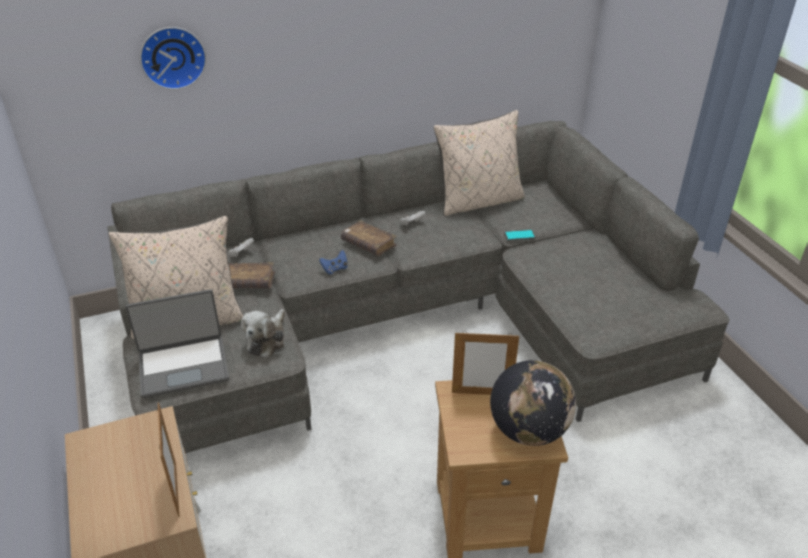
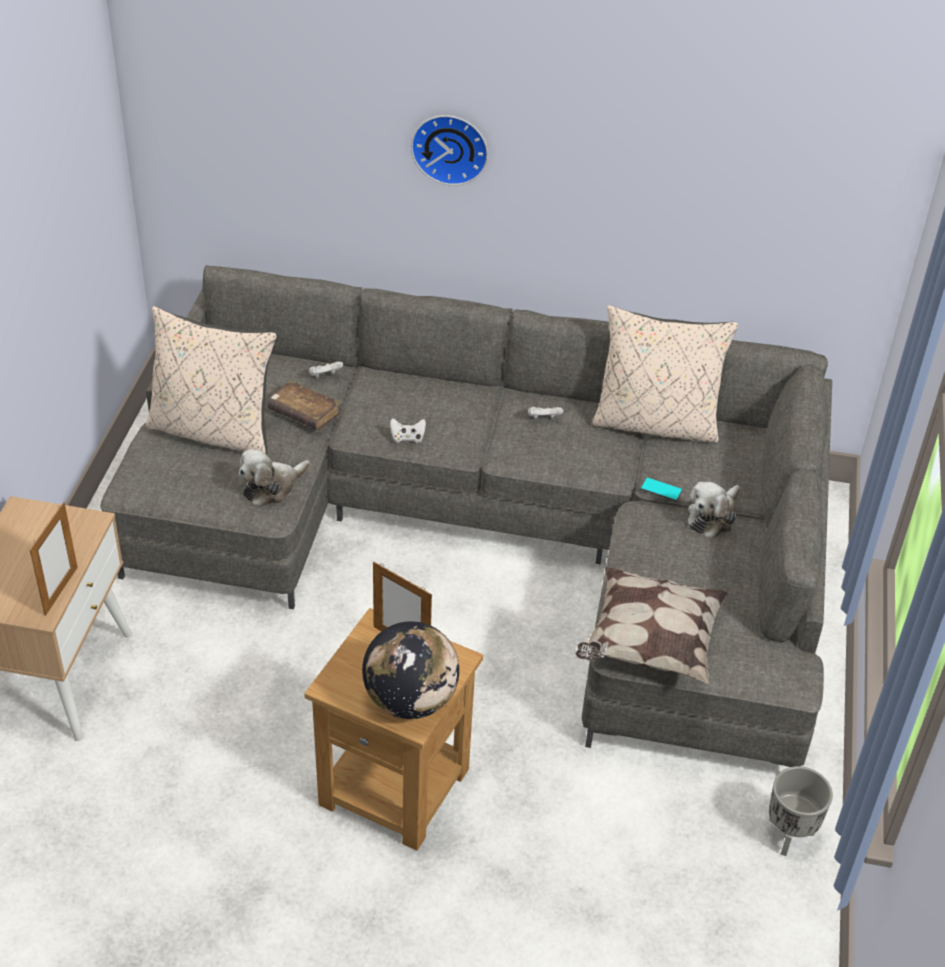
camera: 30 degrees right, 5 degrees up
(172, 56) = (308, 125): wall clock -> wall clock (450, 147)
(183, 366) = (172, 478): laptop -> none
(335, 269) = (407, 438): blue game controller -> white game controller
(368, 244) = (471, 424): brown book -> none
(563, 238) = (712, 517): none -> plush toy
(607, 325) = (649, 644): none -> pillow
(734, 413) = (788, 835): none -> grey planter

